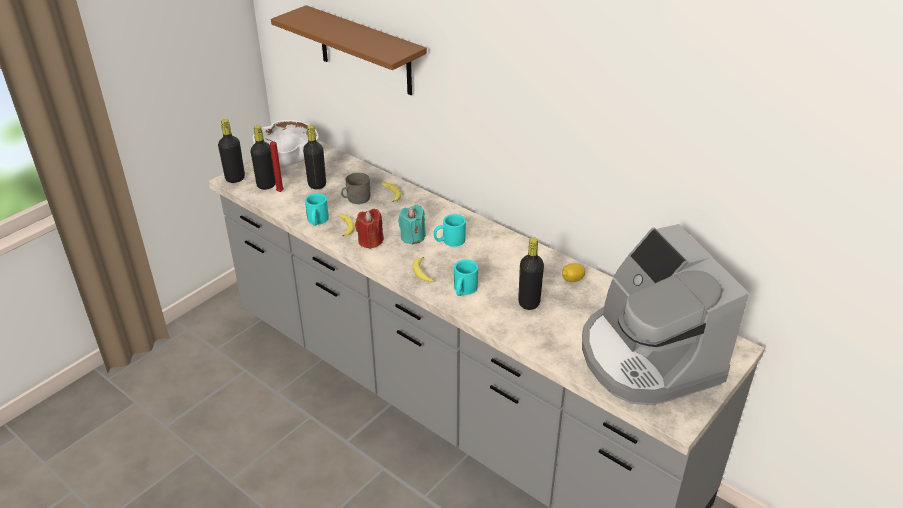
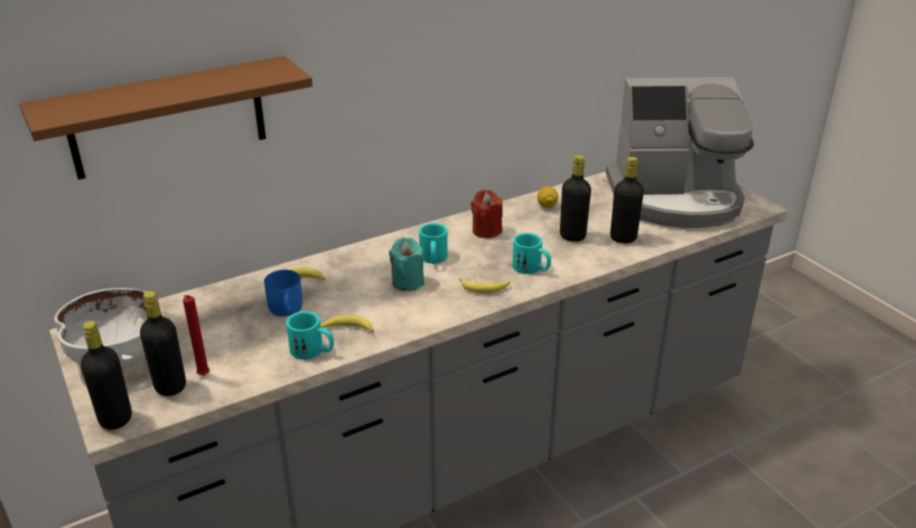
camera: 70 degrees left, 5 degrees down
(317, 184) = (218, 337): black bottle -> black bottle (623, 238)
(355, 199) = (285, 310): grey mug -> blue mug
(370, 241) = (394, 314): red candle -> red candle (486, 231)

